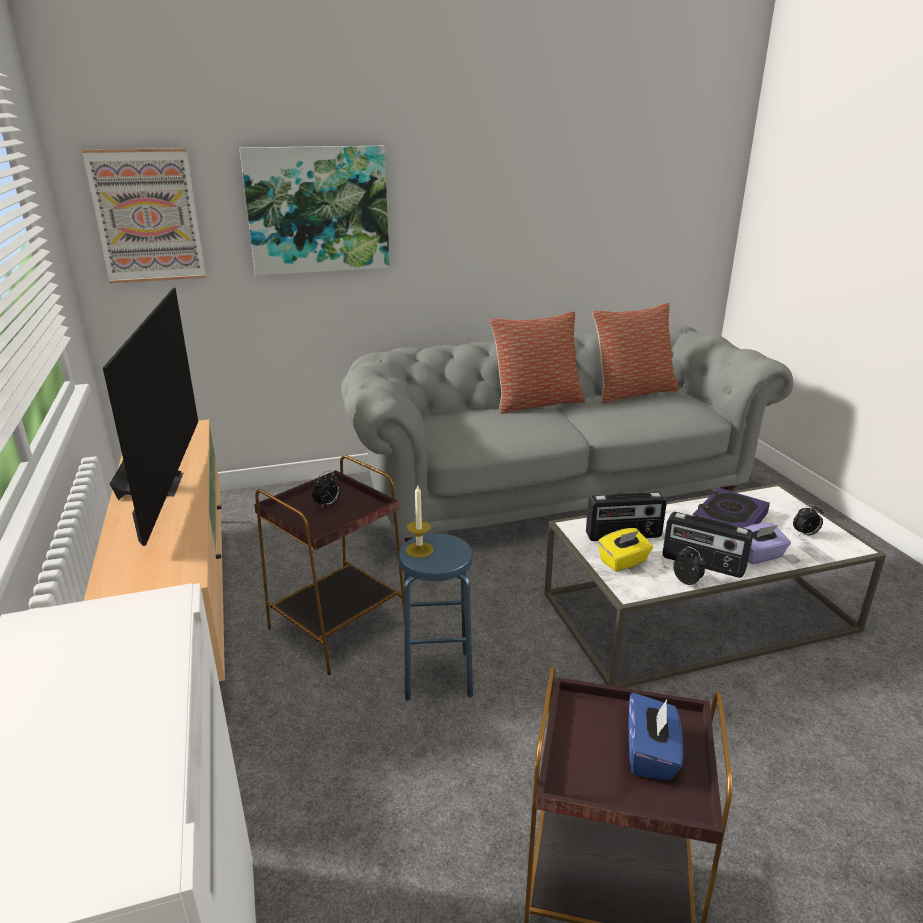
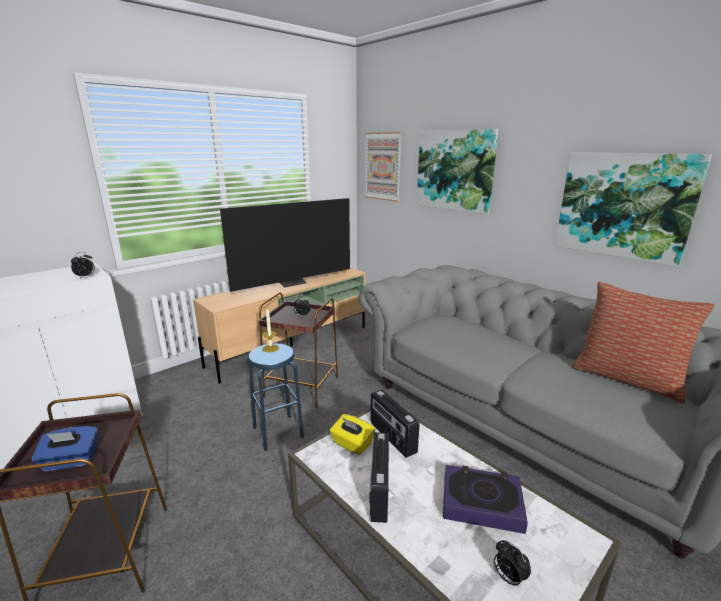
camera: 65 degrees right, 5 degrees down
(536, 403) = (527, 342): pillow -> none
(542, 230) = (623, 205): none -> picture
(687, 582) = (343, 485): alarm clock -> alarm clock (86, 277)
(759, 556) = (424, 534): purple tissue box -> none

